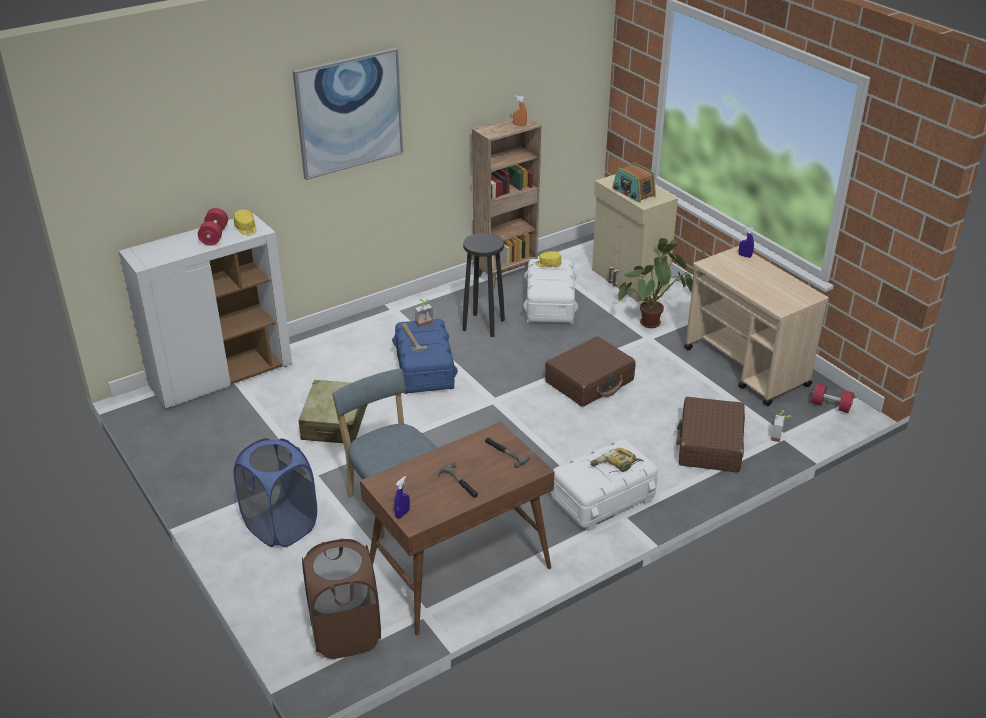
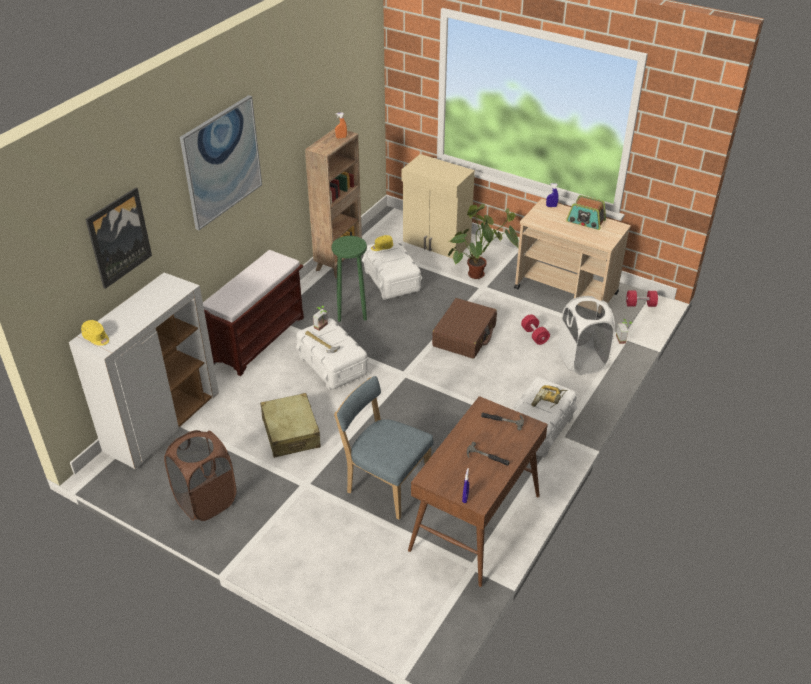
camera: 25 degrees left, 5 degrees up
(198, 158) = (118, 237): none -> picture
(214, 236) = (147, 303): red dumbbell -> red dumbbell (534, 335)
(246, 228) = (171, 289): yellow cap -> yellow cap (96, 338)
(280, 526) = (311, 538): blue laundry basket -> none
(345, 633) = (426, 606): brown laundry basket -> brown laundry basket (206, 501)
(369, 325) = (258, 338): none -> brown bench
(424, 371) = (332, 365): blue storage box -> white storage box
(484, 325) = (352, 312): black stool -> green stool
(633, 192) = (438, 173): radio -> radio (585, 221)
(710, 445) = (582, 360): brown suitcase -> white laundry basket

